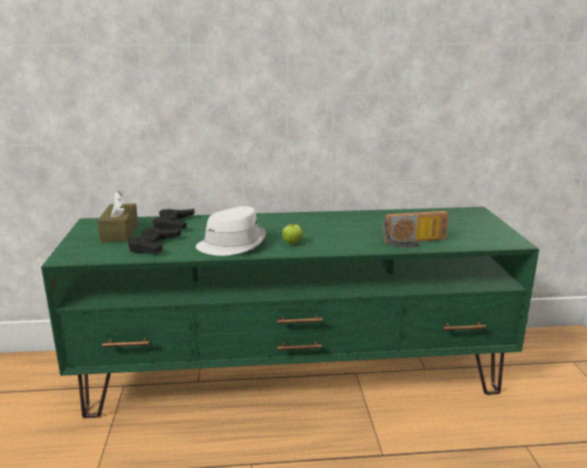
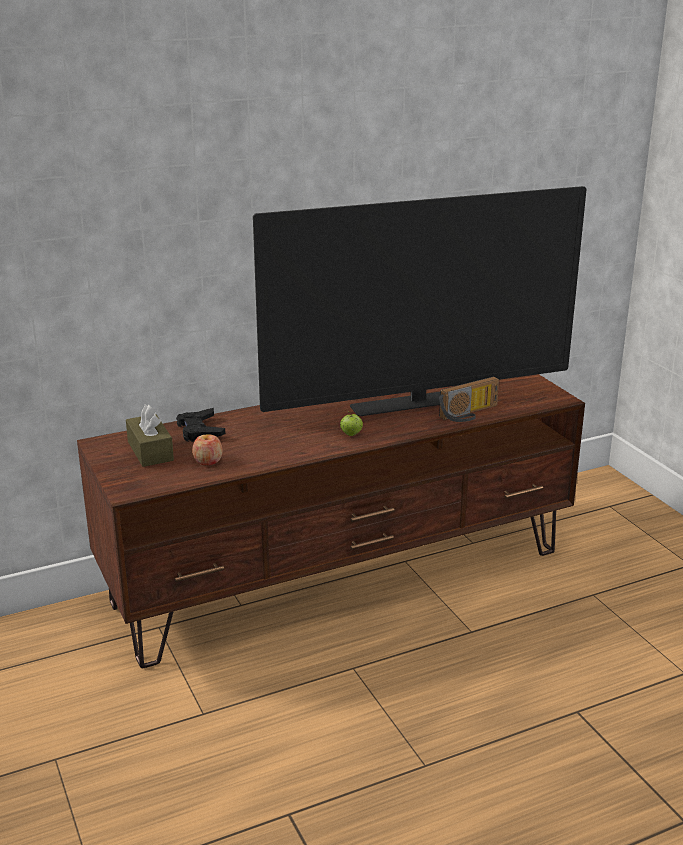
camera: 20 degrees left, 5 degrees up
(154, 245) = (208, 461): black game controller -> apple
(232, 244) = (290, 446): white hat -> none
(294, 374) = (342, 575): green tv stand -> brown tv stand
(373, 228) = (418, 403): none -> television

